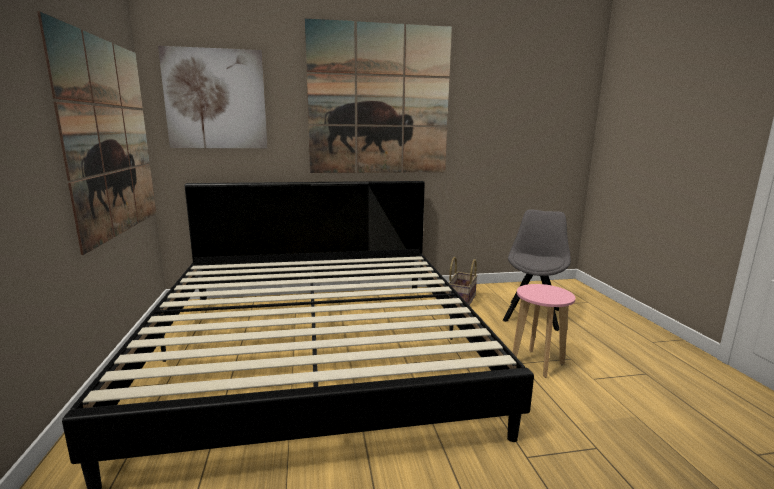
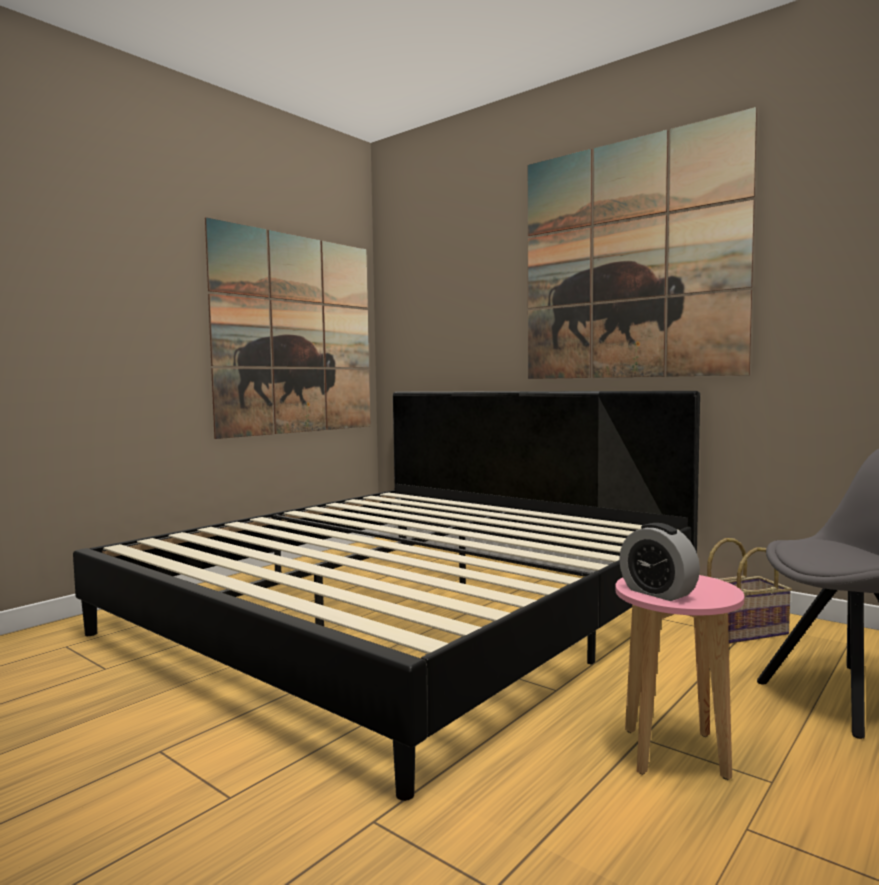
camera: 50 degrees right, 10 degrees down
(215, 99) = (433, 289): picture -> none
(548, 298) = (657, 592): none -> alarm clock

